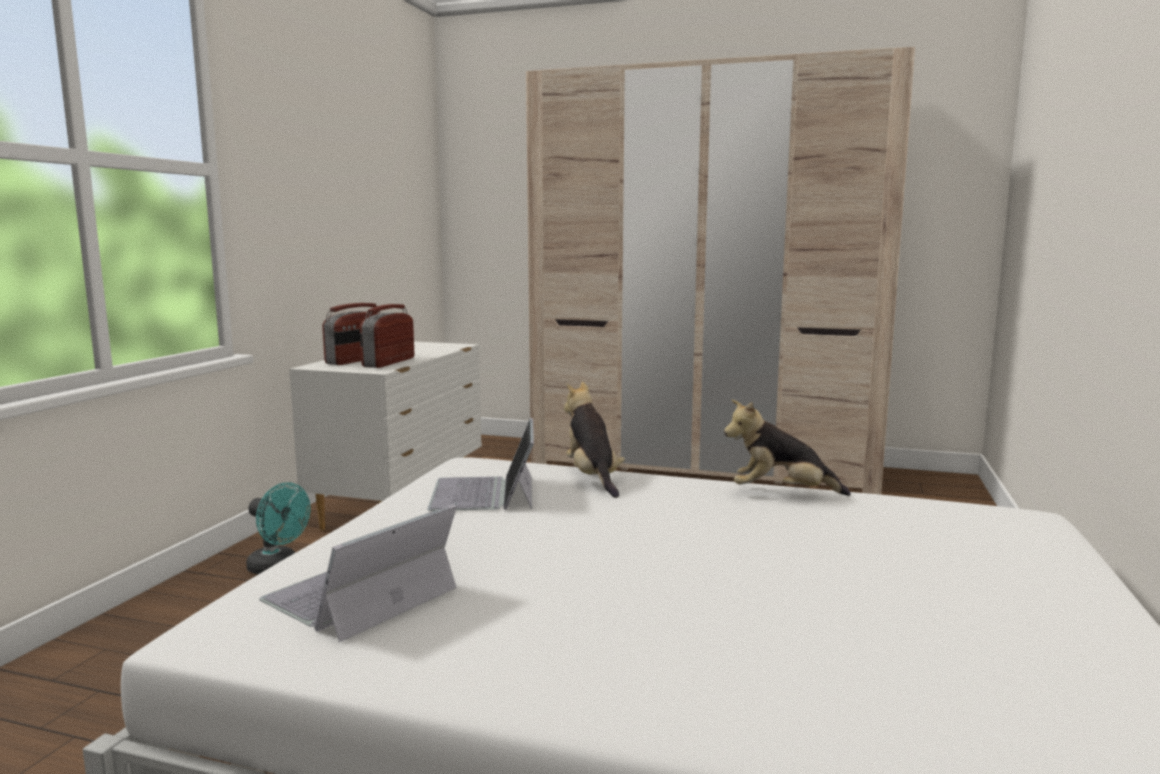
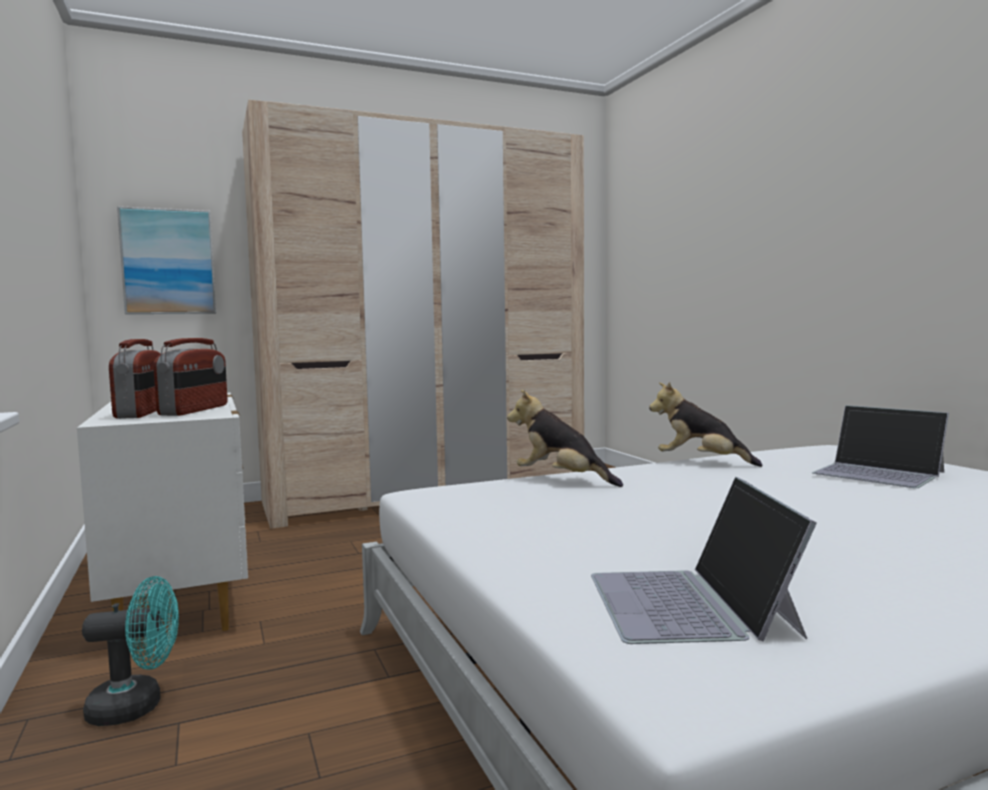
camera: 40 degrees left, 5 degrees down
(388, 362) = (195, 410): radio -> radio turned 150 degrees counterclockwise
(485, 493) = (518, 507): laptop -> laptop (879, 473)
(500, 217) = (168, 262): none -> picture
(781, 494) = (701, 462): plush toy -> plush toy turned 60 degrees clockwise

